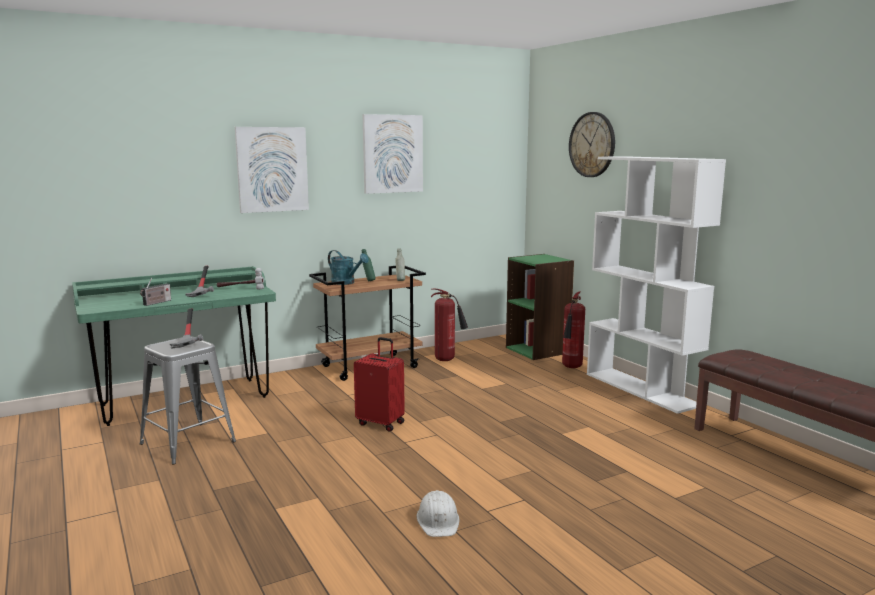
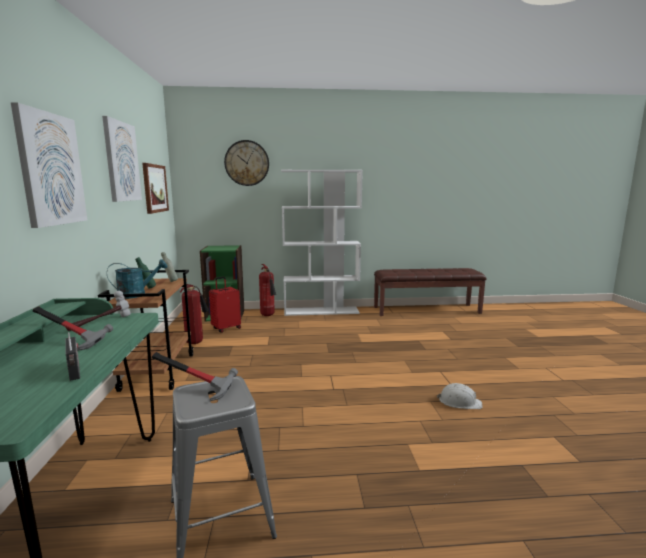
camera: 65 degrees left, 0 degrees up
(381, 423) = (289, 391): red suitcase -> red suitcase (226, 328)
(470, 178) = (155, 188): none -> picture

